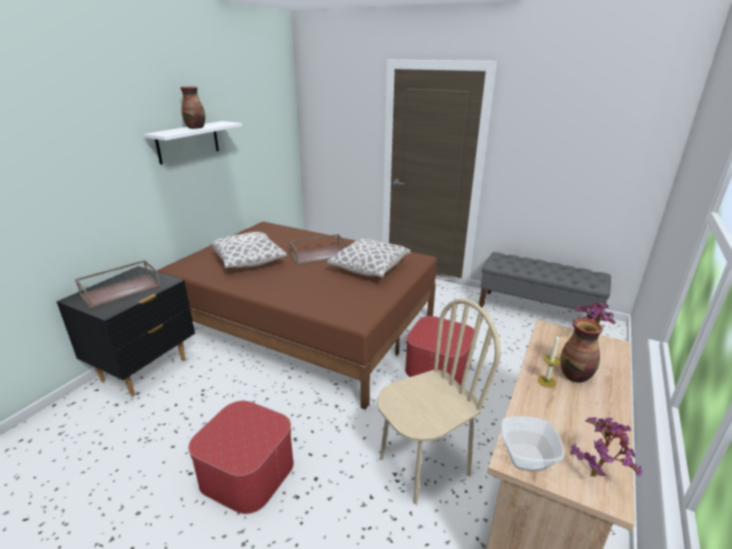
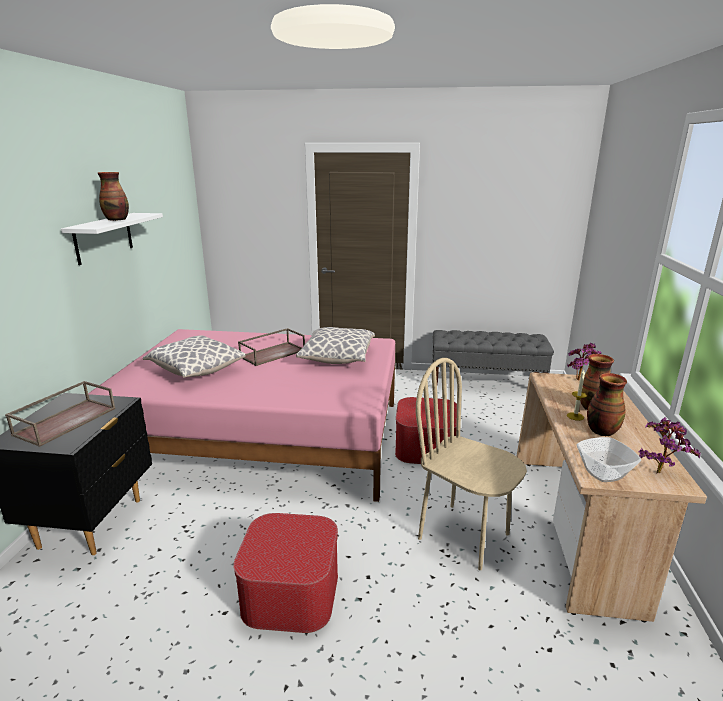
camera: 20 degrees left, 5 degrees down
(305, 325) = (264, 435): brown bed -> pink bed
(424, 465) = (464, 535): beige chair -> beige chair turned 90 degrees counterclockwise
(563, 406) = (601, 431): none -> vase

